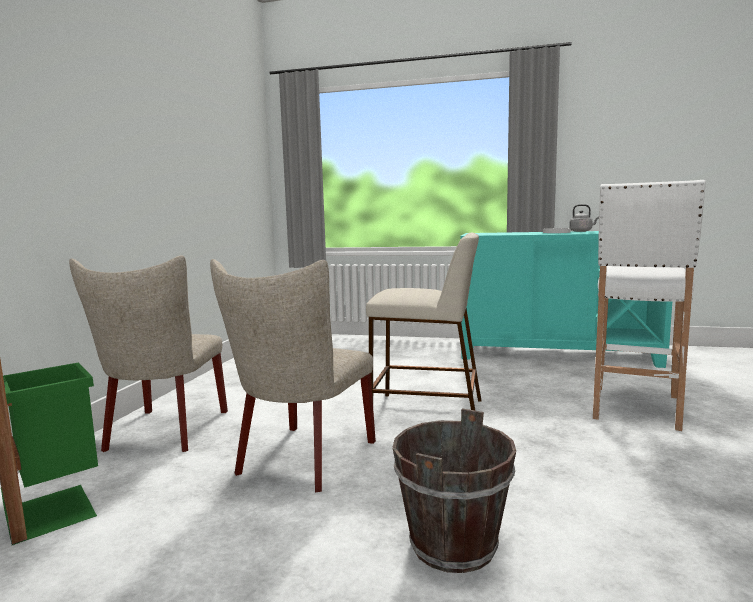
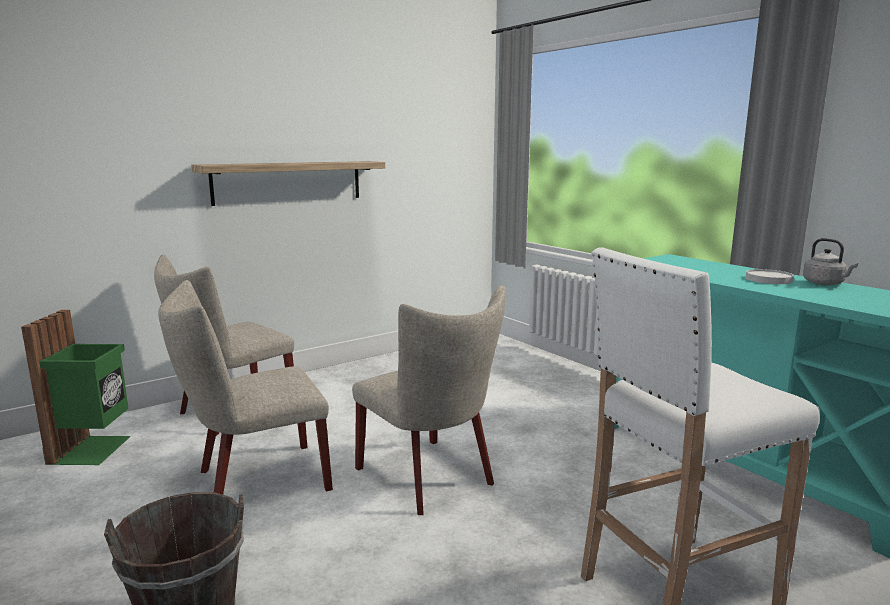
camera: 40 degrees right, 5 degrees up
(151, 187) = (288, 182): none -> shelf
(425, 412) = (431, 478): beige stool -> beige chair

